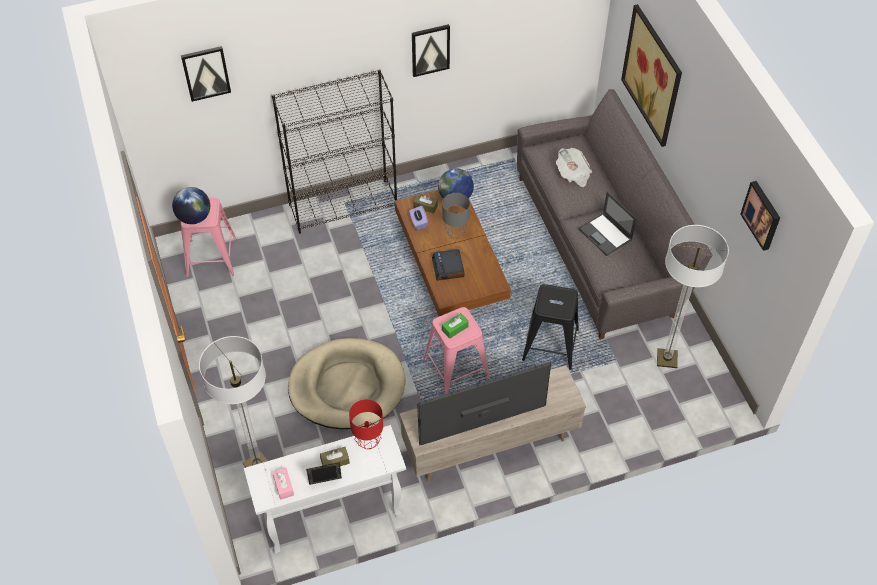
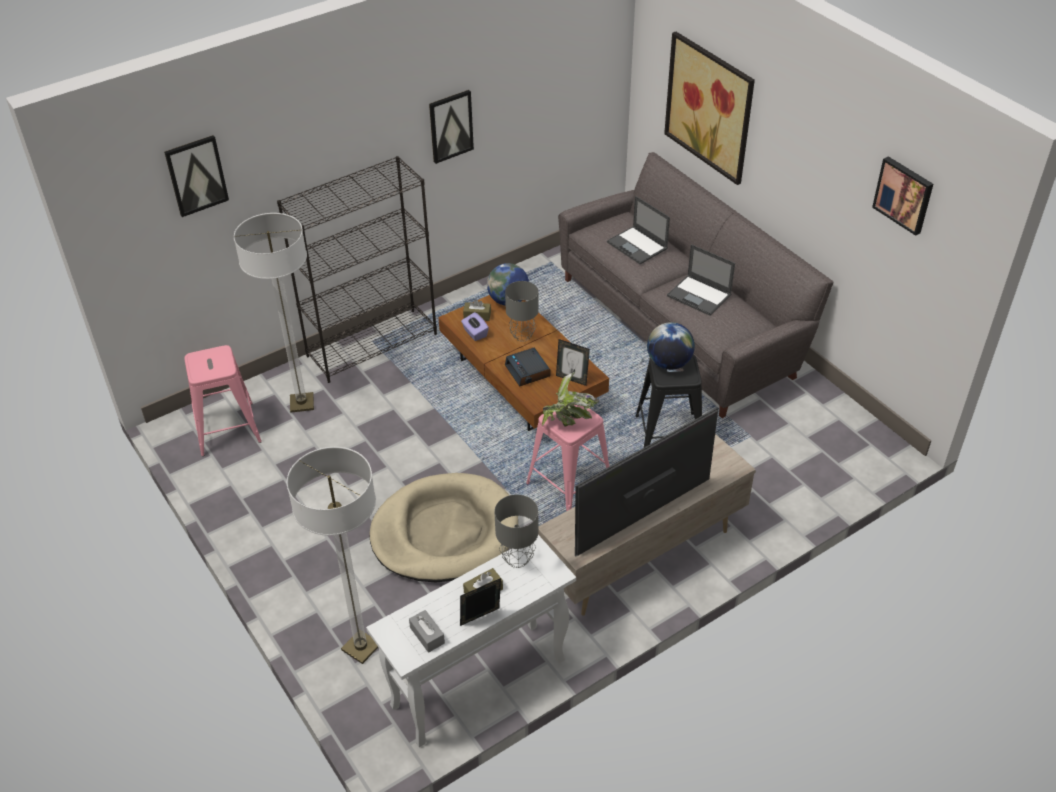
camera: 15 degrees left, 10 degrees down
(194, 217) = (204, 370): globe -> globe (669, 363)
(283, 486) = (427, 635): pink tissue box -> grey tissue box
(368, 441) = (517, 559): red table lamp -> grey table lamp
(455, 328) = (569, 420): green tissue box -> potted plant
(480, 283) = (572, 379): none -> picture frame
(573, 174) = (637, 245): newspaper -> laptop
(667, 359) = (805, 421): floor lamp -> floor lamp (302, 403)

